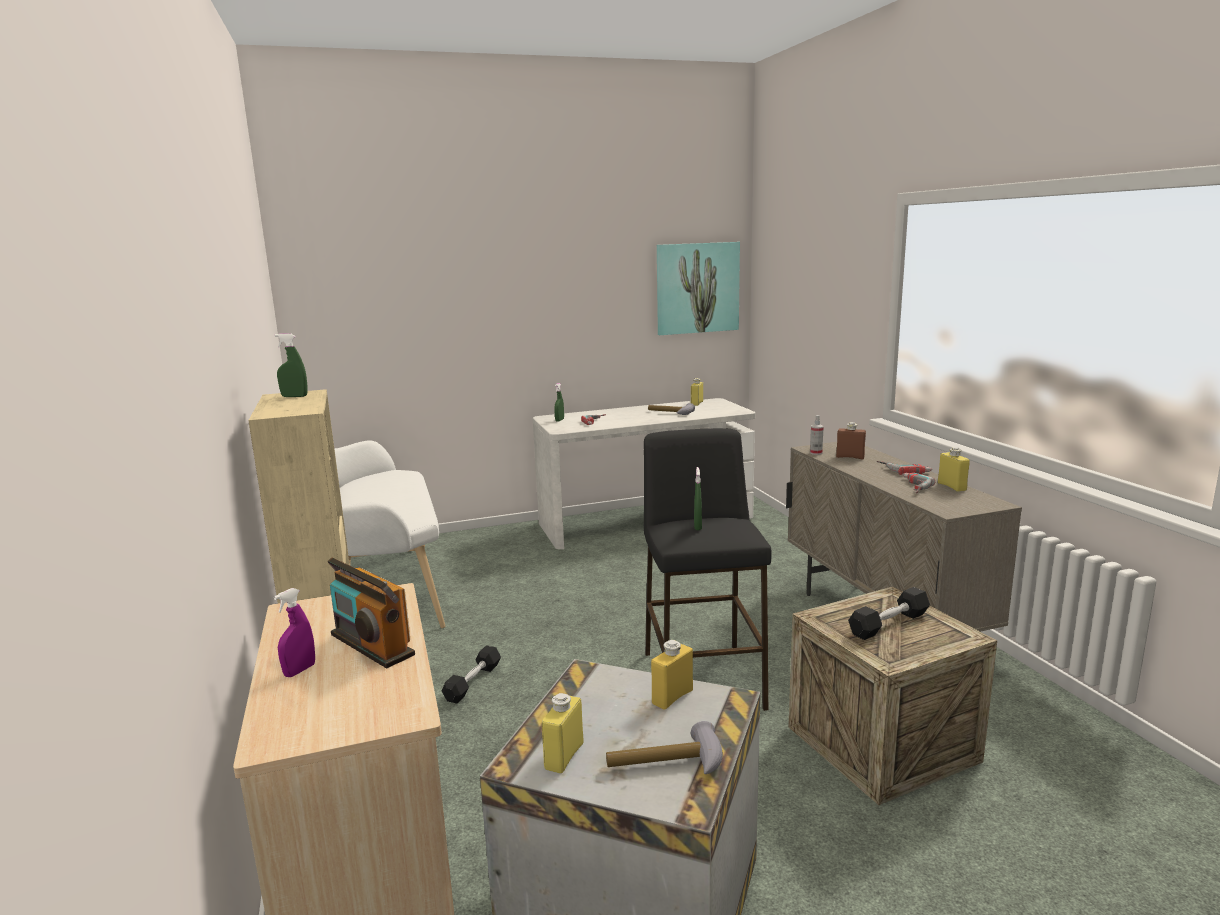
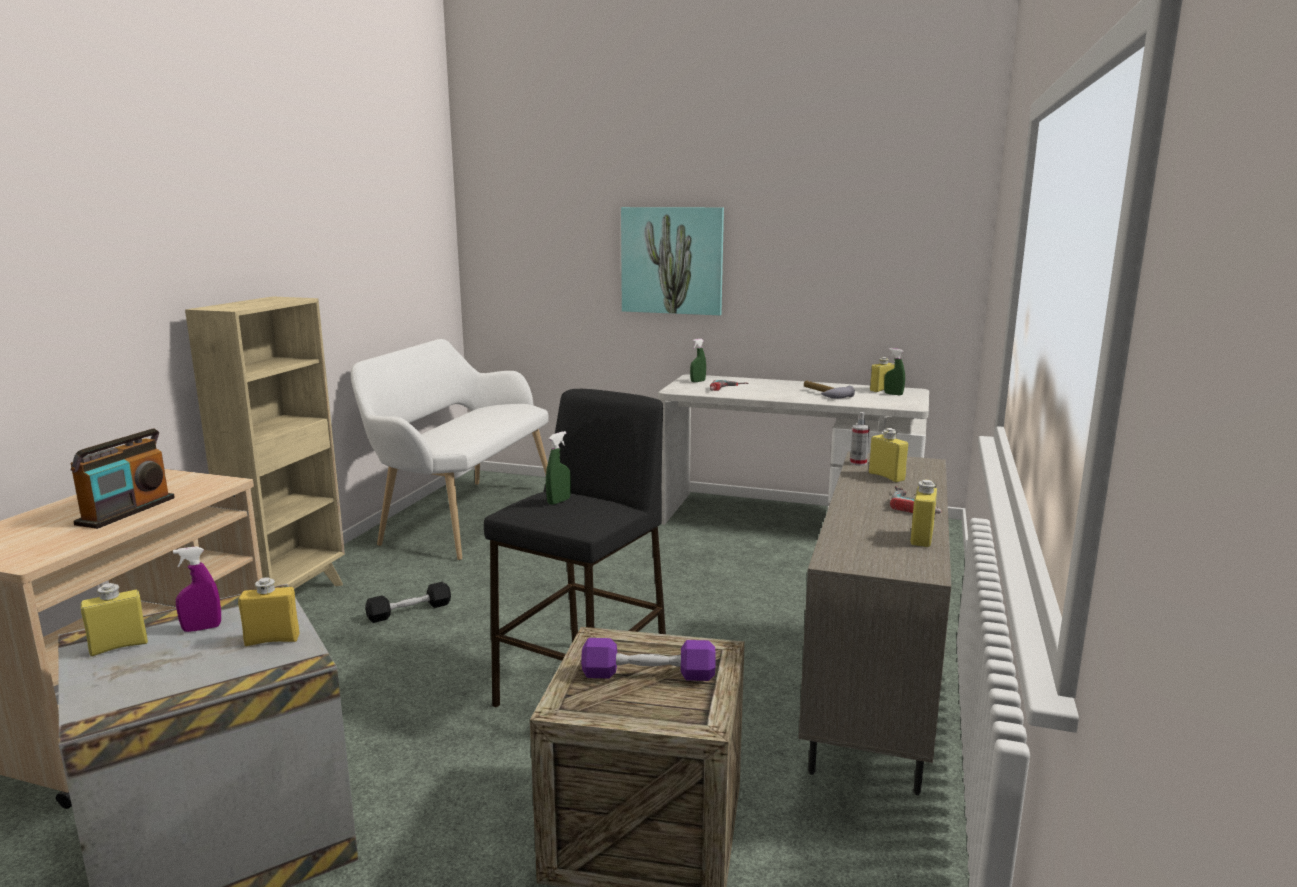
camera: 35 degrees right, 0 degrees up
(294, 396) = (276, 299): green spray bottle -> green spray bottle (893, 394)
(300, 670) = (60, 512): purple spray bottle -> purple spray bottle (202, 628)
(371, 645) = (127, 511): radio -> radio turned 150 degrees counterclockwise
(665, 765) = (149, 685): hammer -> none
(697, 288) = (909, 242): picture -> picture (672, 260)
(850, 457) = (886, 476): brown bottle -> yellow bottle
(889, 624) = (648, 674): black dumbbell -> purple dumbbell
(910, 487) = (866, 524): power drill -> none

